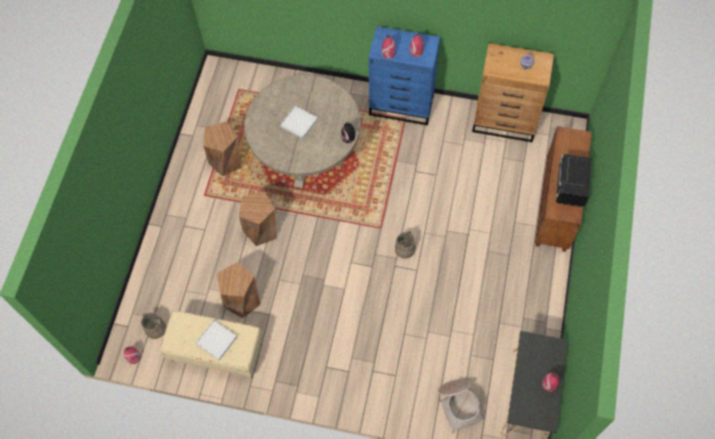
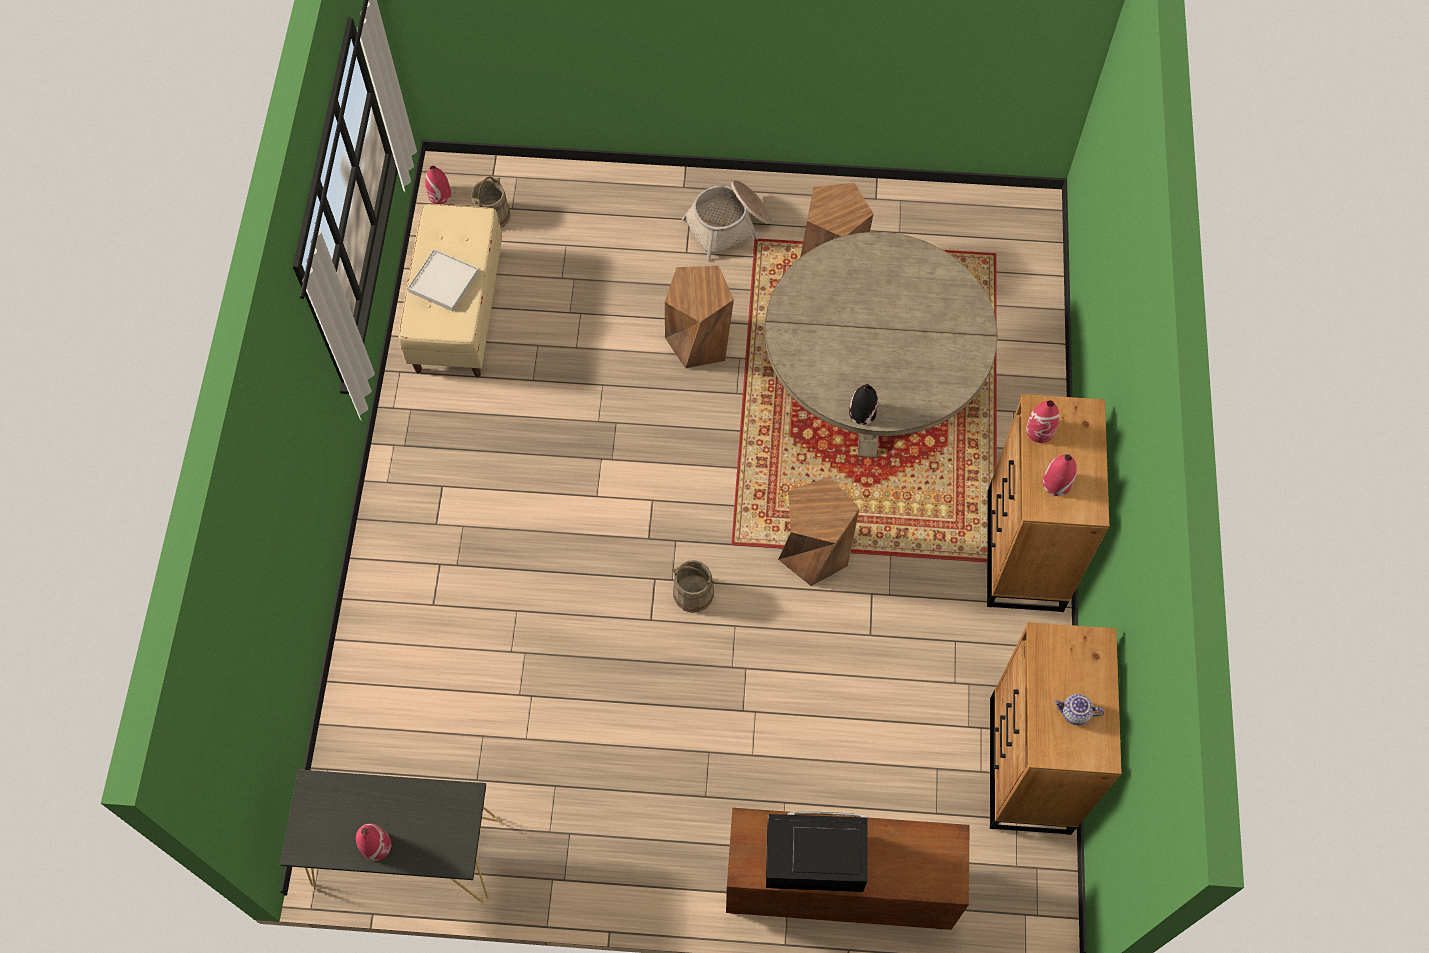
camera: 80 degrees right, 0 degrees up
(242, 300) = (557, 333): brown stool -> brown stool (814, 552)
(299, 123) = (878, 323): white tray -> none
(402, 106) = (1024, 552): blue dresser -> brown dresser
(459, 405) = (383, 723): basket -> basket (729, 225)

